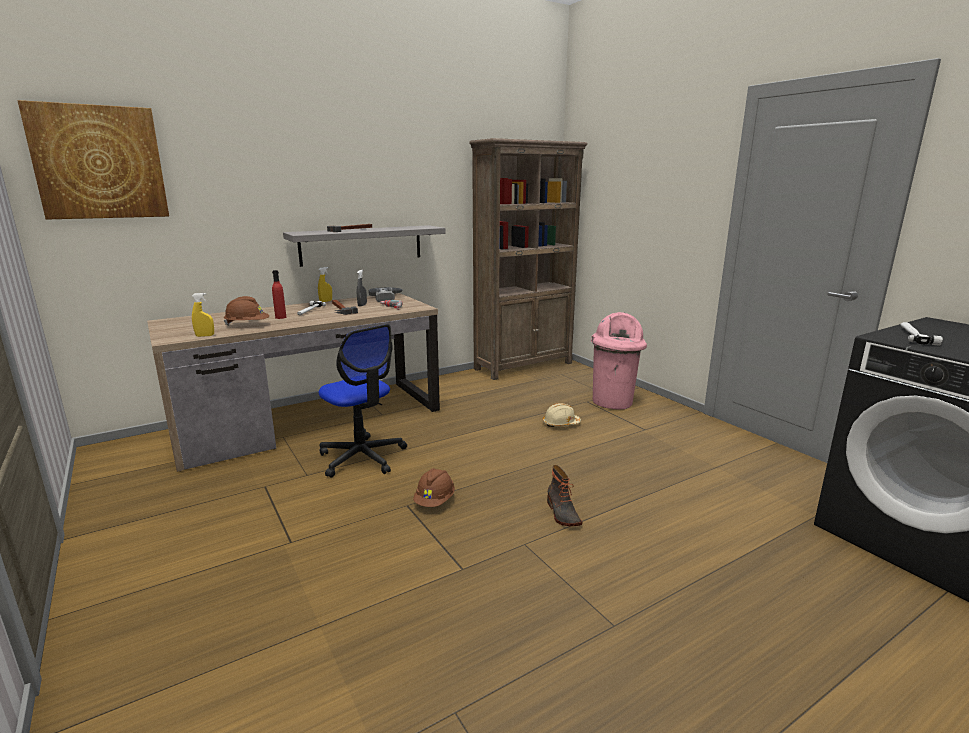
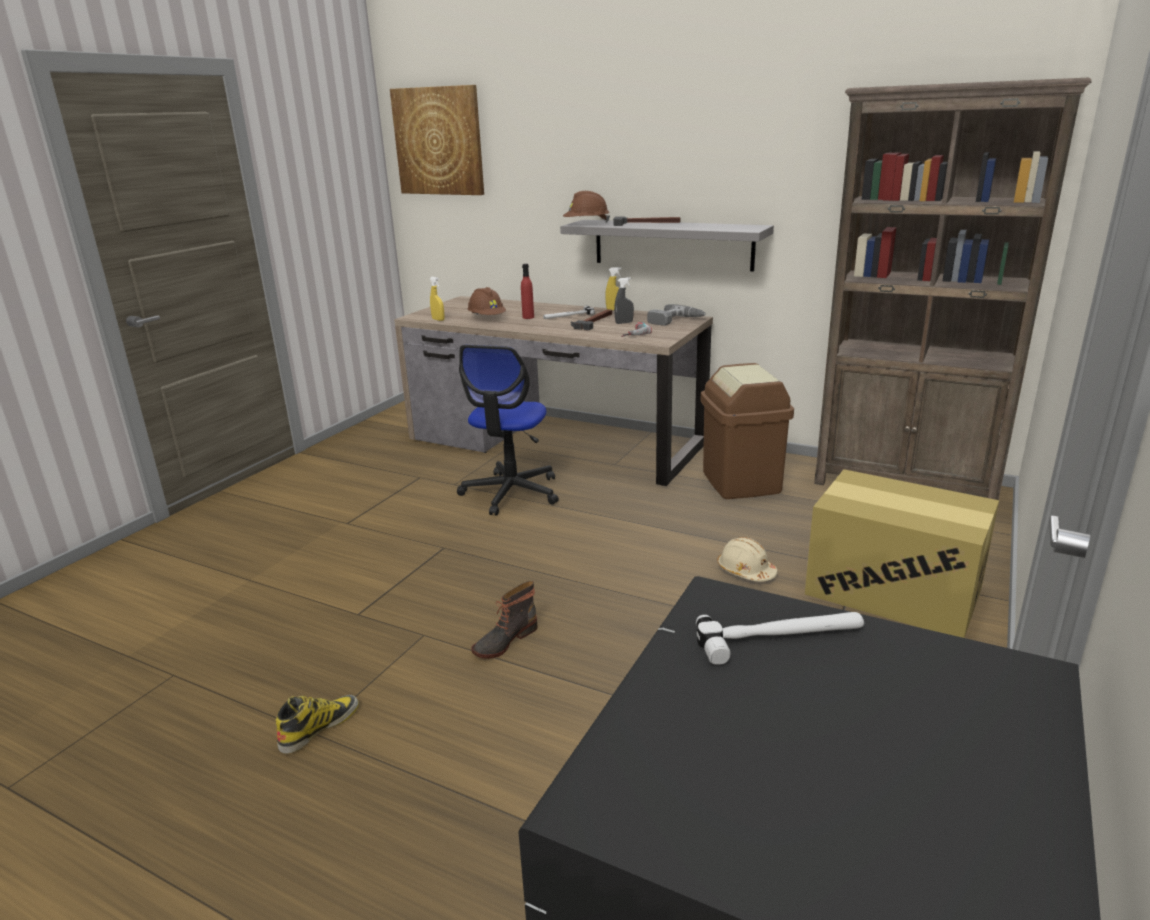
camera: 60 degrees right, 5 degrees up
(435, 501) = (463, 558): brown hard hat -> brown hard hat (586, 224)
(465, 393) = (742, 482): none -> brown trash can
(608, 621) = (319, 727): none -> boot
(613, 402) = (893, 591): pink trash can -> cardboard box

